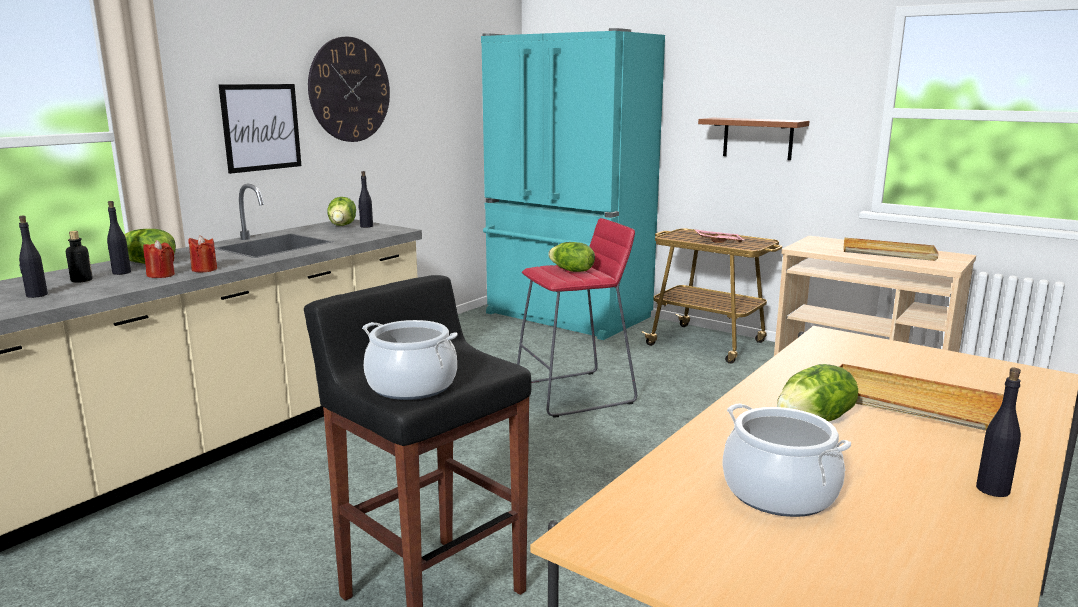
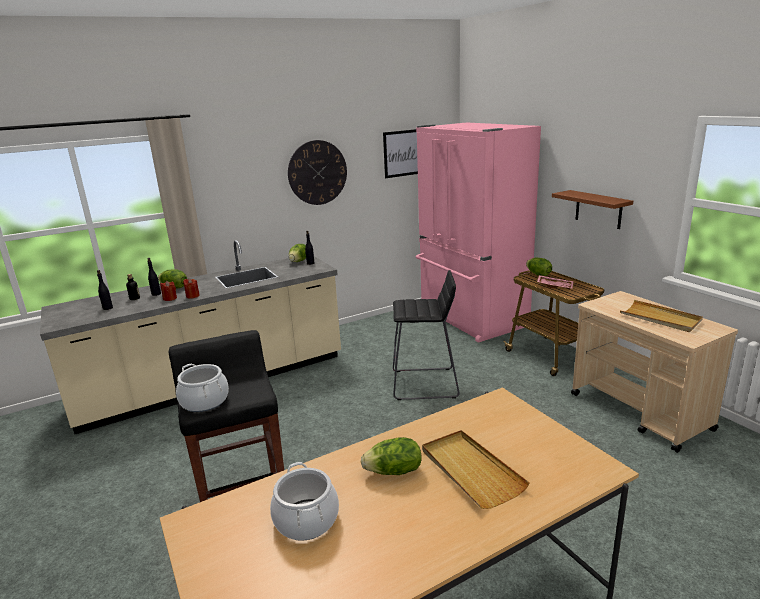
camera: 25 degrees right, 5 degrees up
(261, 127) = (256, 201): picture -> picture (402, 153)
(566, 316) = (470, 318): turquoise fridge -> pink fridge
(571, 271) = (419, 306): lettuce -> lettuce (538, 274)
(575, 394) = (425, 384): red stool -> black stool
(992, 489) = (427, 553): black bottle -> none

